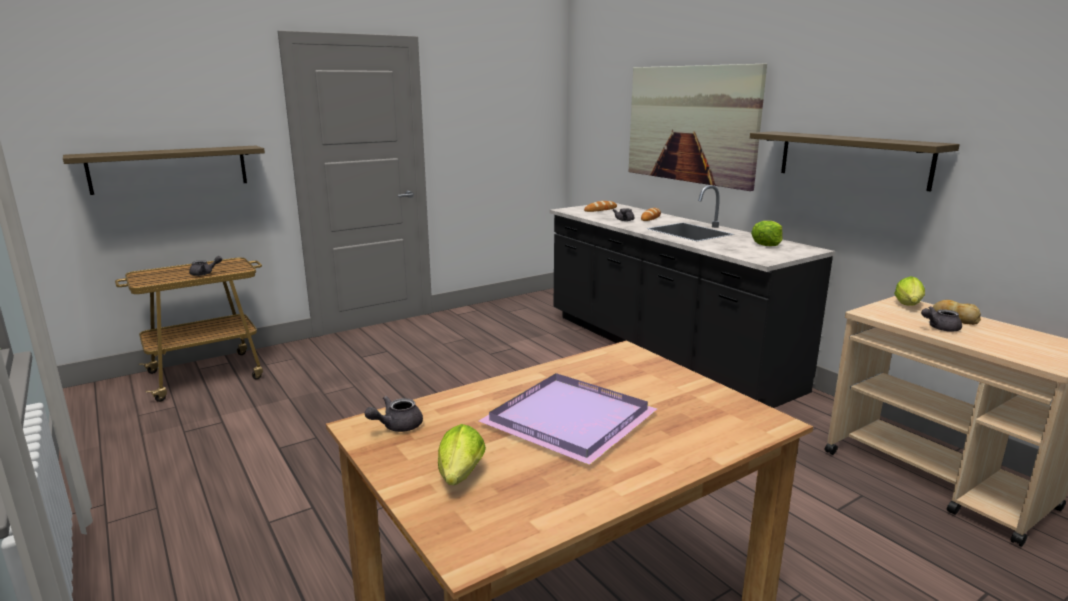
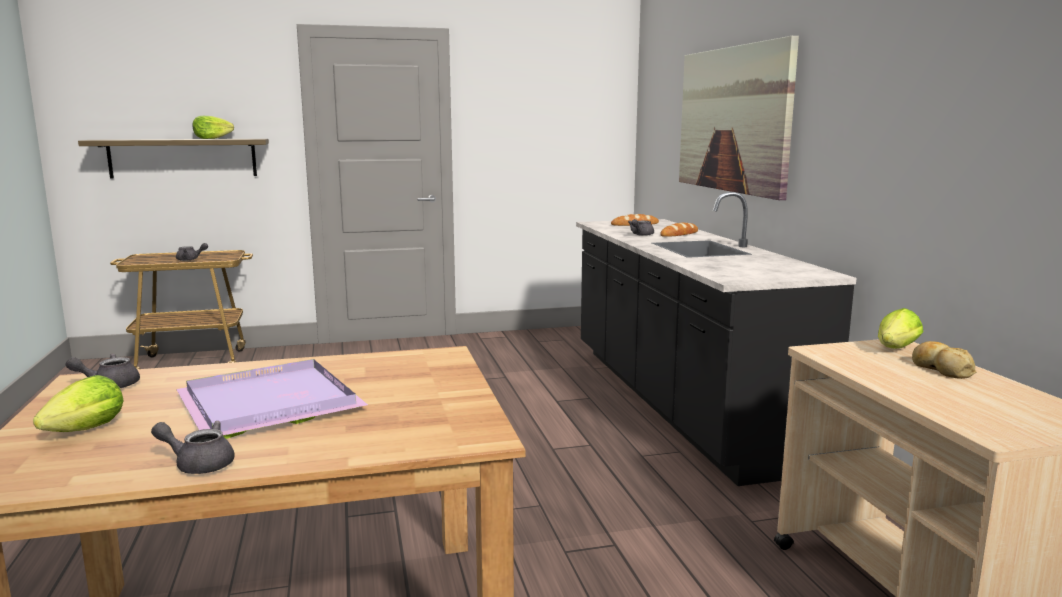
camera: 20 degrees right, 5 degrees down
(767, 244) = (774, 265): lettuce -> lettuce (212, 138)
(852, 159) = (878, 152): shelf -> none
(939, 328) = (894, 376): grey teapot -> grey teapot (199, 464)

